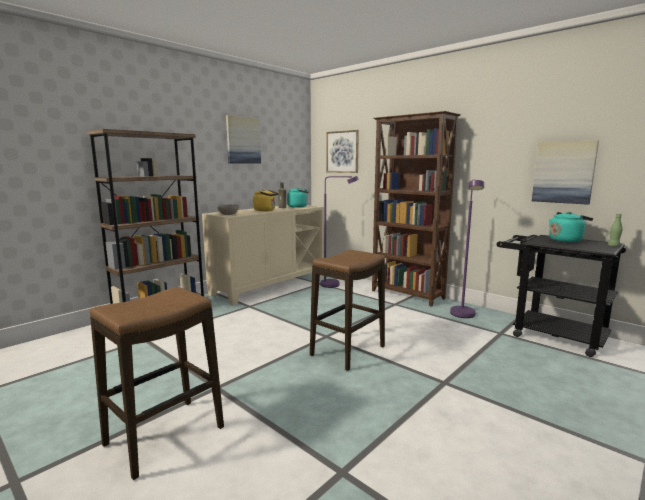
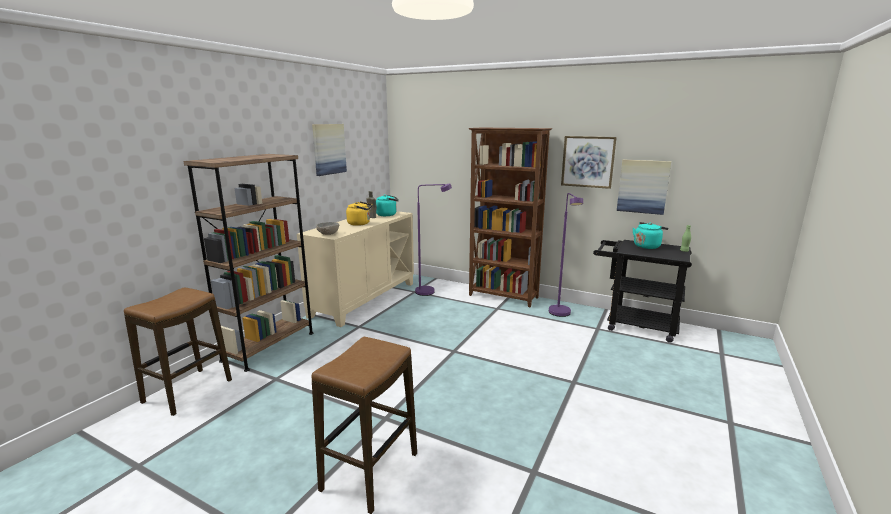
camera: 15 degrees left, 5 degrees up
(342, 152) = (426, 154): picture -> picture (588, 161)
(348, 351) = (481, 363): stool -> stool (188, 391)

